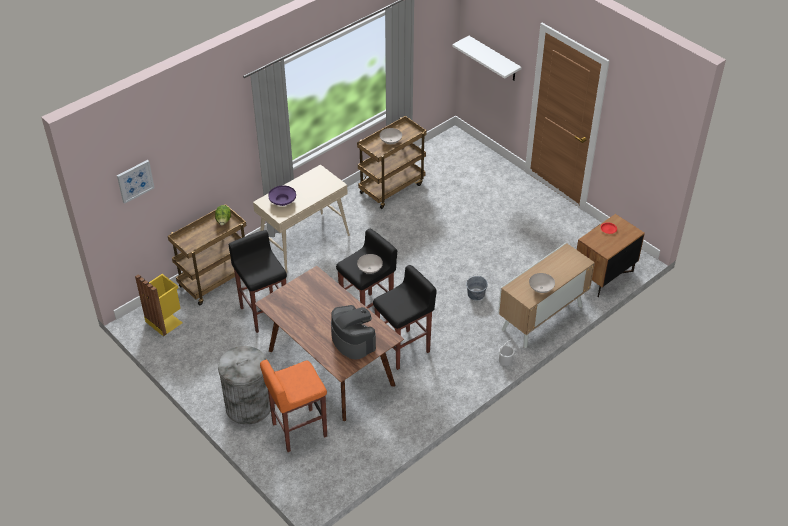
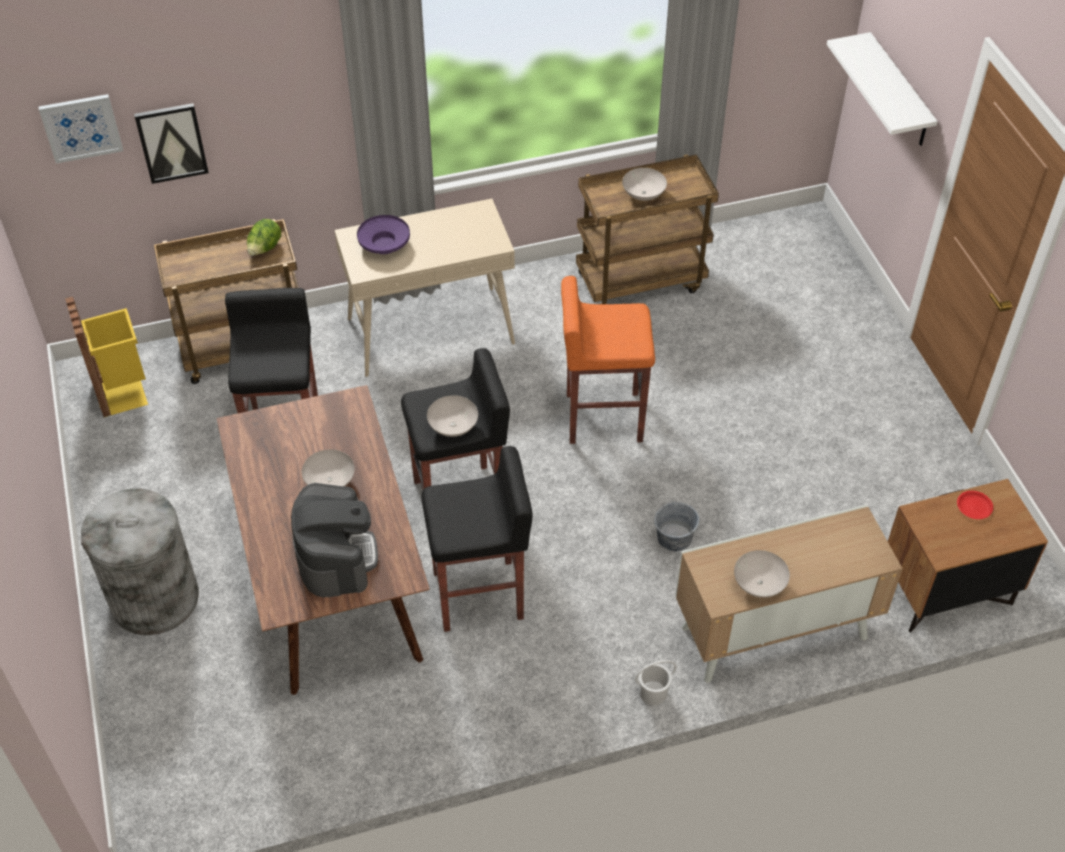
camera: 25 degrees right, 5 degrees up
(174, 177) = (171, 142): none -> picture
(298, 430) = (206, 678): orange stool -> orange stool (602, 417)
(328, 312) = (329, 482): none -> white bowl

